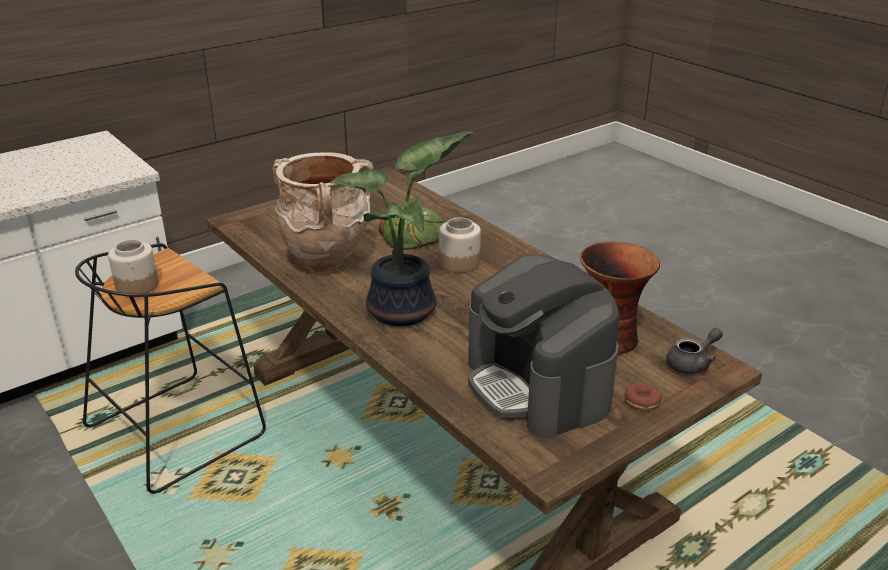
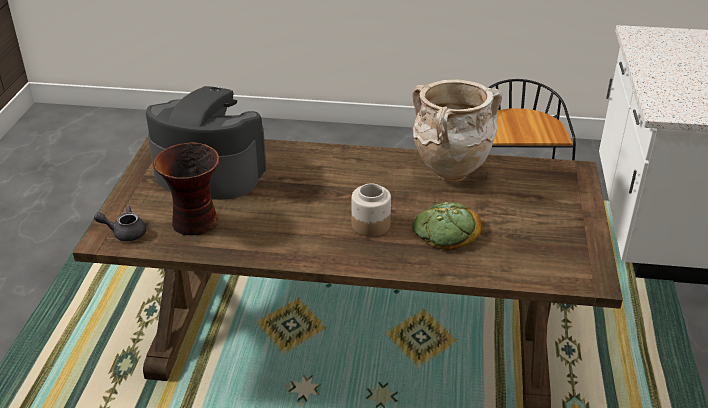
camera: 135 degrees right, 5 degrees up
(137, 285) = (525, 119): jar -> none
(406, 311) = (344, 173): potted plant -> none
(642, 401) = (140, 193): donut -> none
(692, 363) = (125, 233): grey teapot -> grey teapot turned 75 degrees clockwise

